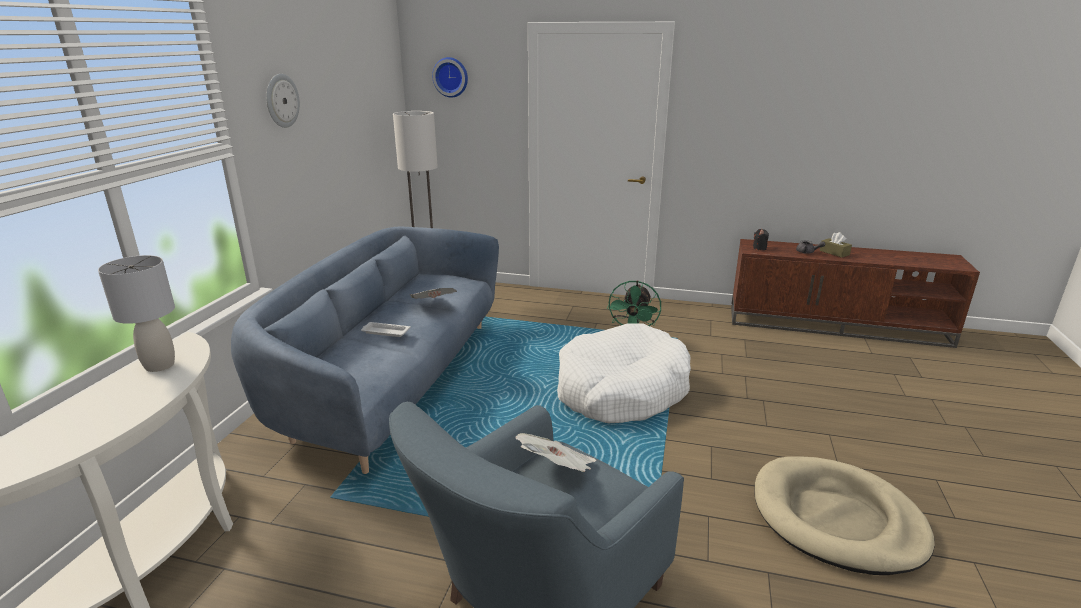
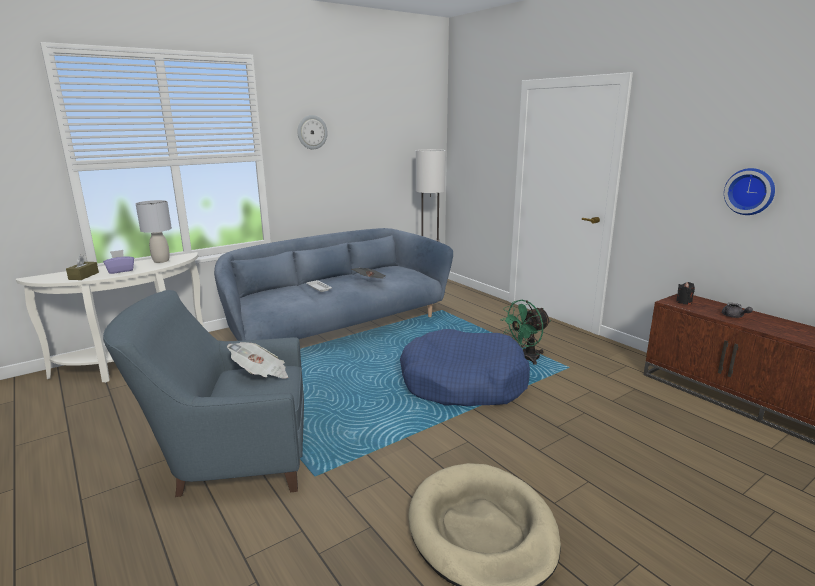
camera: 40 degrees right, 5 degrees down
(121, 407) = (120, 271): none -> purple tissue box
(451, 77) = (472, 125): wall clock -> wall clock (750, 191)
(621, 390) = (463, 383): white dog bed -> blue dog bed
(834, 253) = (769, 324): brown tissue box -> brown tissue box (84, 276)

